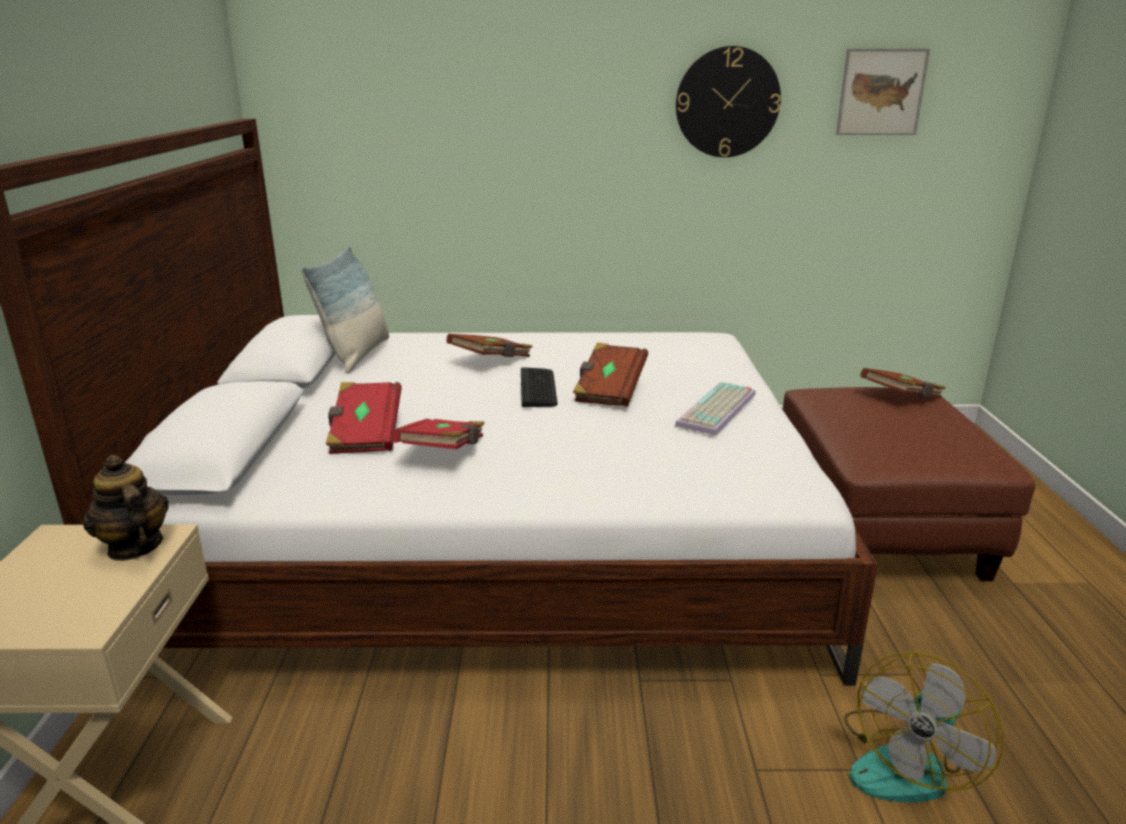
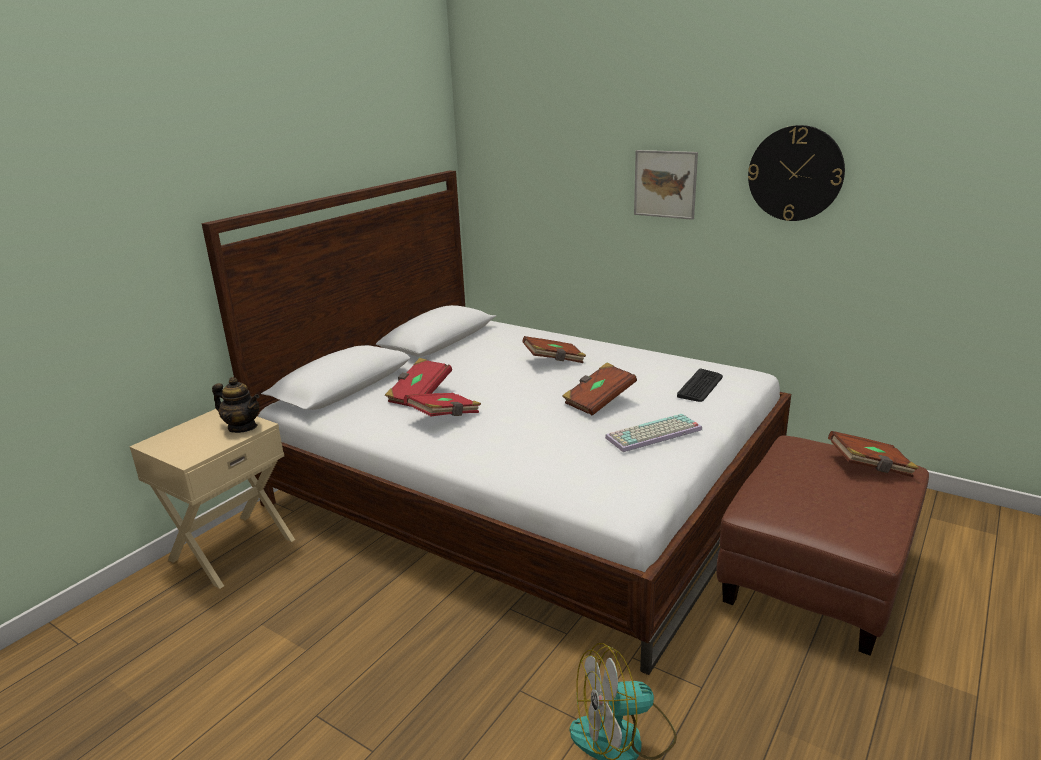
camera: 35 degrees right, 0 degrees up
(134, 547) = (242, 427): teapot -> teapot turned 120 degrees clockwise
(356, 355) = (480, 339): pillow -> none
(538, 388) = (554, 388): keyboard -> keyboard (700, 386)
(881, 92) = (952, 171): picture -> picture (665, 184)

